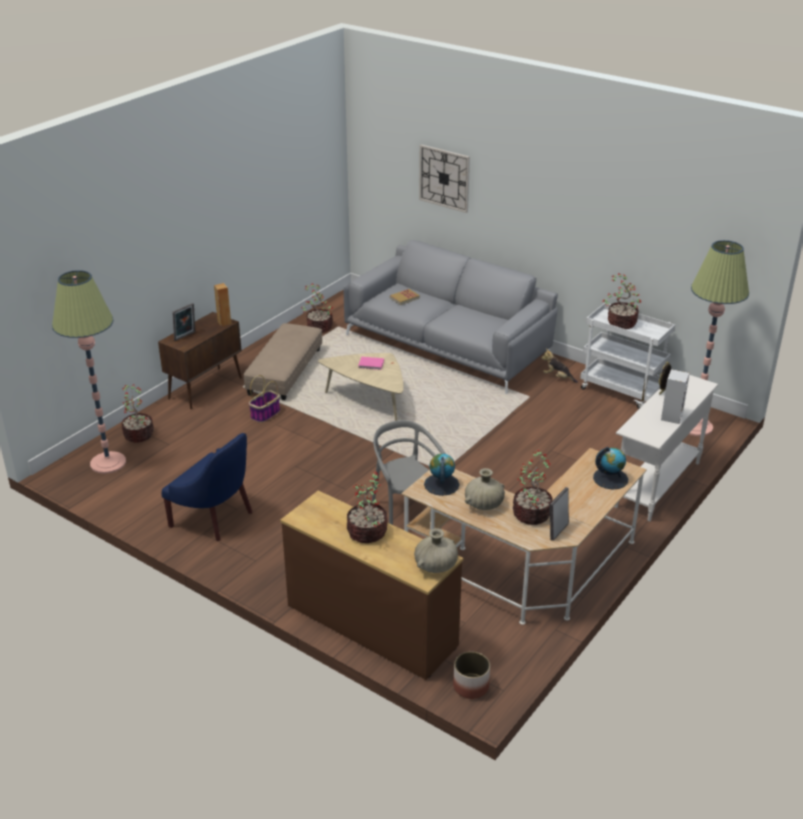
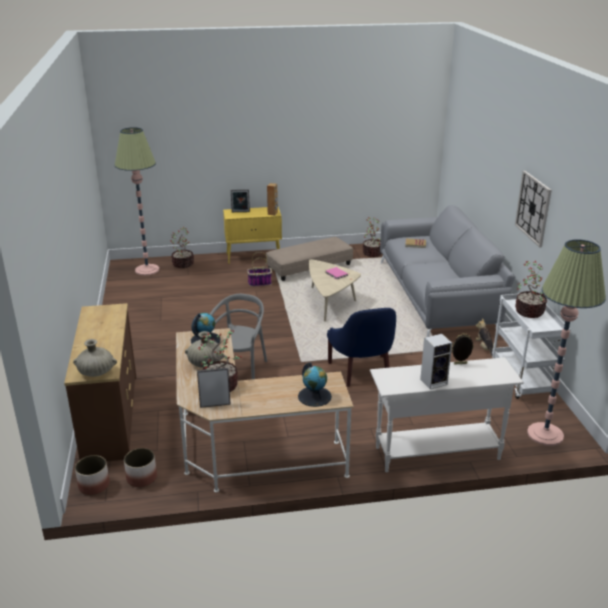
camera: 45 degrees right, 5 degrees down
(206, 388) = (254, 257): brown cabinet -> yellow cabinet
(215, 517) = (143, 319): blue armchair -> blue armchair (362, 371)
(367, 533) = (102, 336): potted plant -> none
(444, 178) = (479, 156): wall clock -> wall clock (533, 208)
(496, 652) = (141, 478): none -> planter

